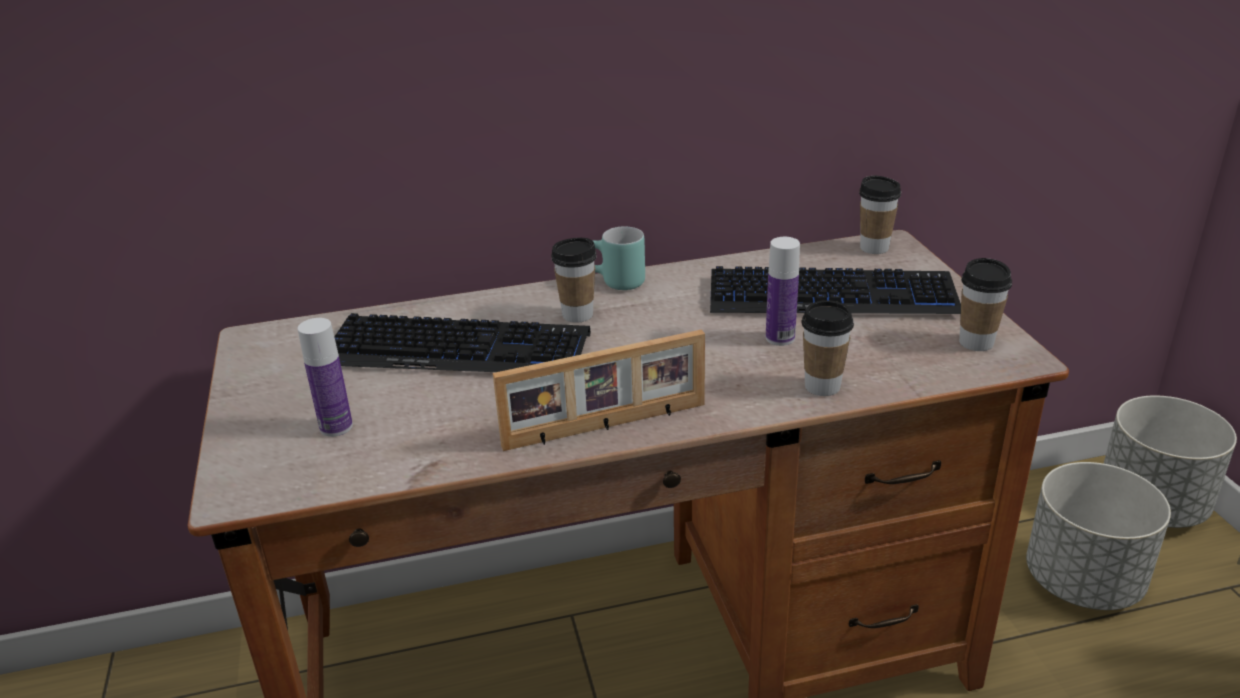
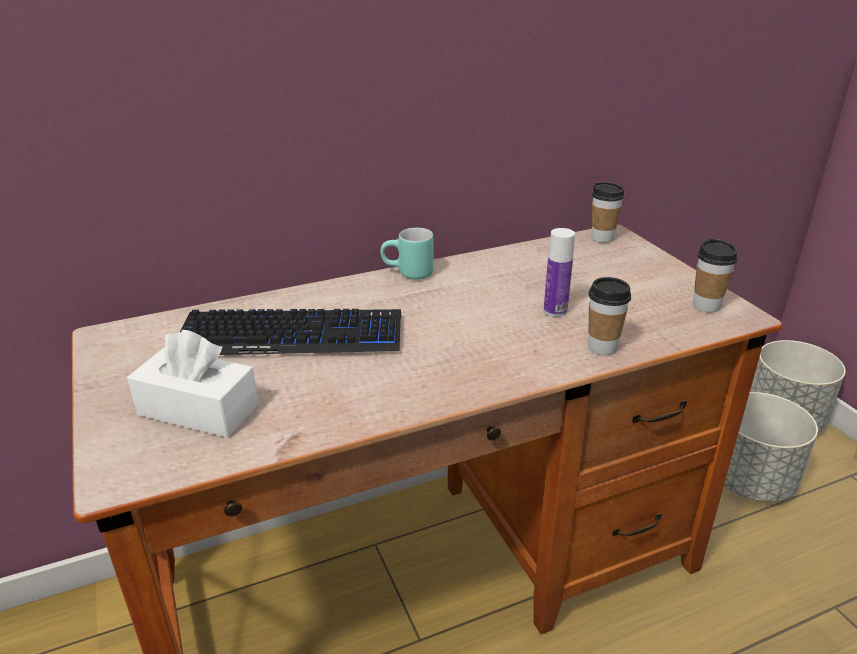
camera: 10 degrees left, 0 degrees up
(336, 427) = (198, 410): bottle -> white tissue box
(577, 315) = (385, 301): cup -> none
(606, 427) = (437, 393): picture frame -> none
(831, 296) = (583, 276): keyboard -> none

